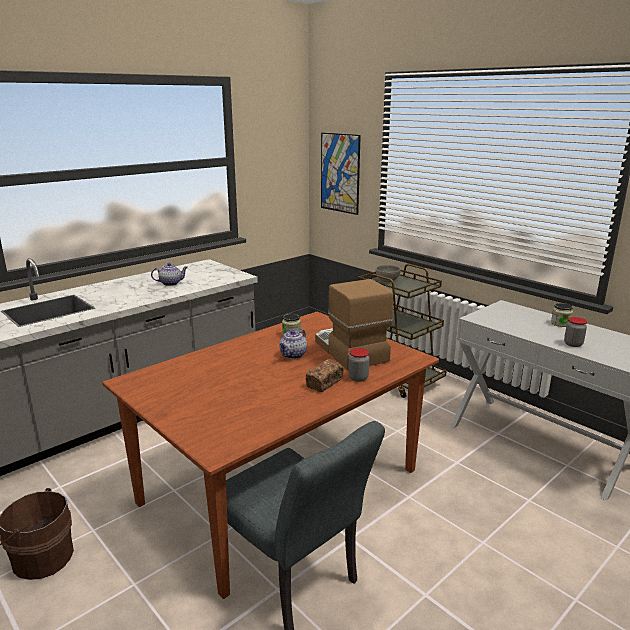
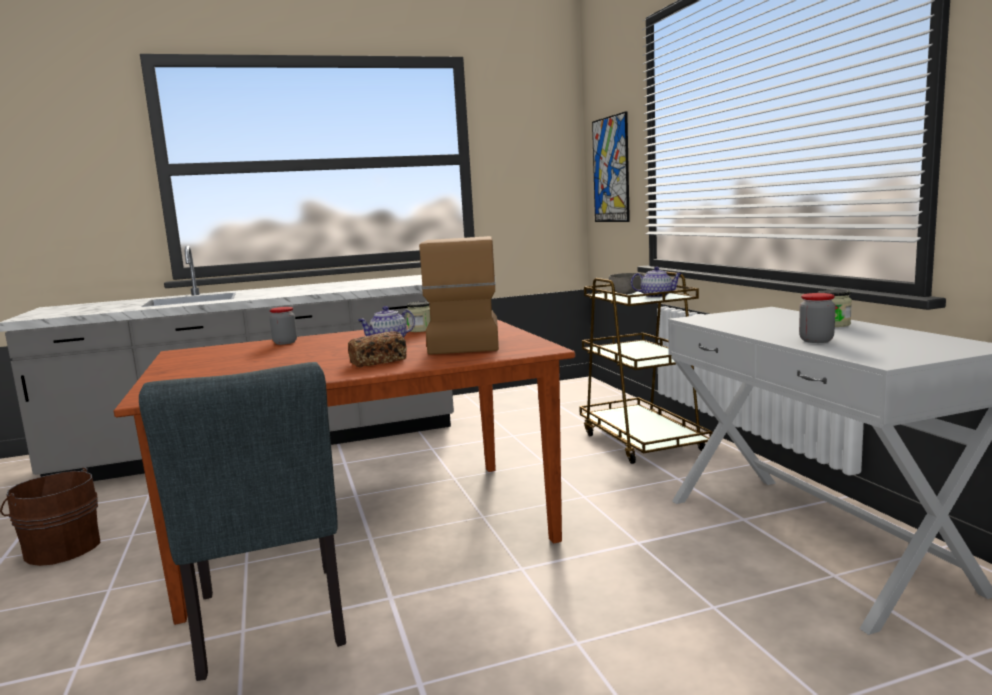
camera: 25 degrees right, 10 degrees down
(171, 283) = (343, 286): teapot -> teapot (657, 296)
(358, 378) = (428, 360): jar -> jar (285, 342)

